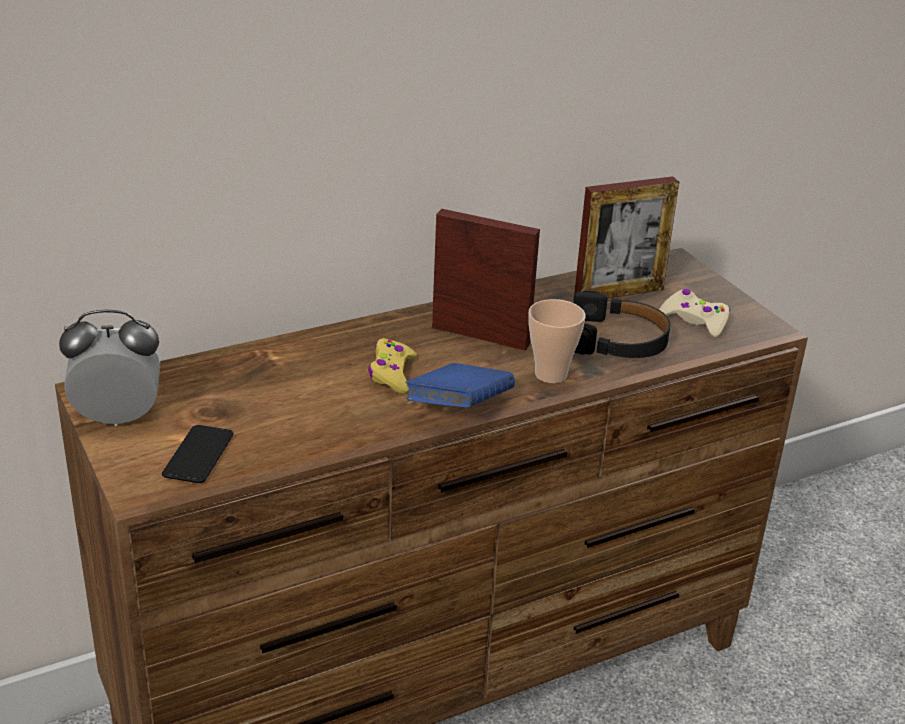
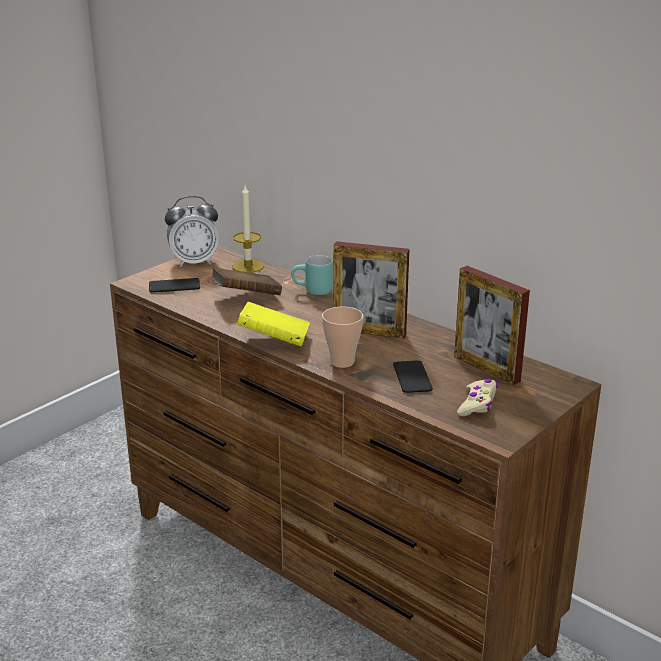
camera: 70 degrees right, 5 degrees down
(118, 418) = (194, 262): alarm clock -> alarm clock turned 105 degrees clockwise
(186, 374) = (248, 266): none -> candle
(299, 400) = (246, 297): none -> brown book
(327, 344) = (312, 292): none -> turquoise mug
(392, 373) = (297, 315): yellow game controller -> none
(459, 409) = (274, 341): blue book -> yellow book
(480, 336) = (369, 332): picture frame -> picture frame turned 105 degrees clockwise
(616, 341) = (412, 377): black headphones -> phone

